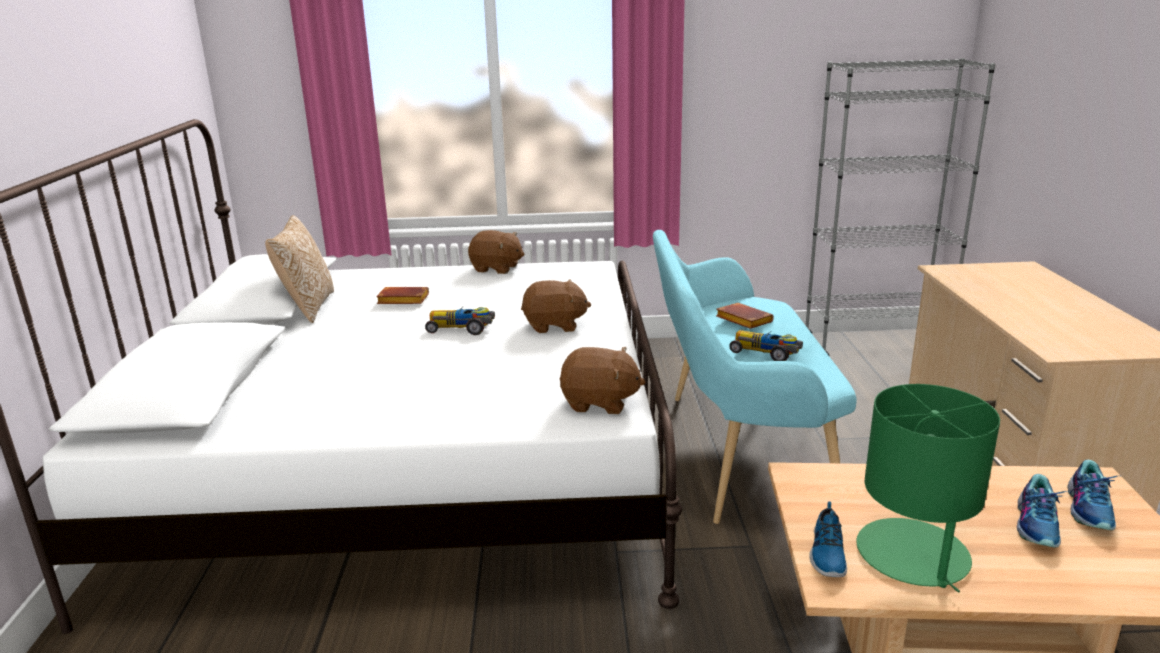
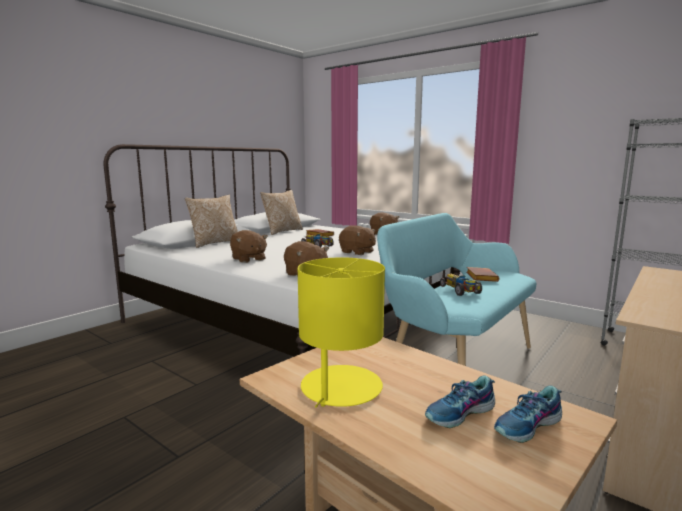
camera: 40 degrees right, 10 degrees down
(253, 380) = (214, 243): none -> pillow
(428, 400) = (248, 259): none -> brown plush toy
(826, 553) = (298, 367): shoe -> none
(913, 555) = (340, 388): green table lamp -> yellow table lamp

